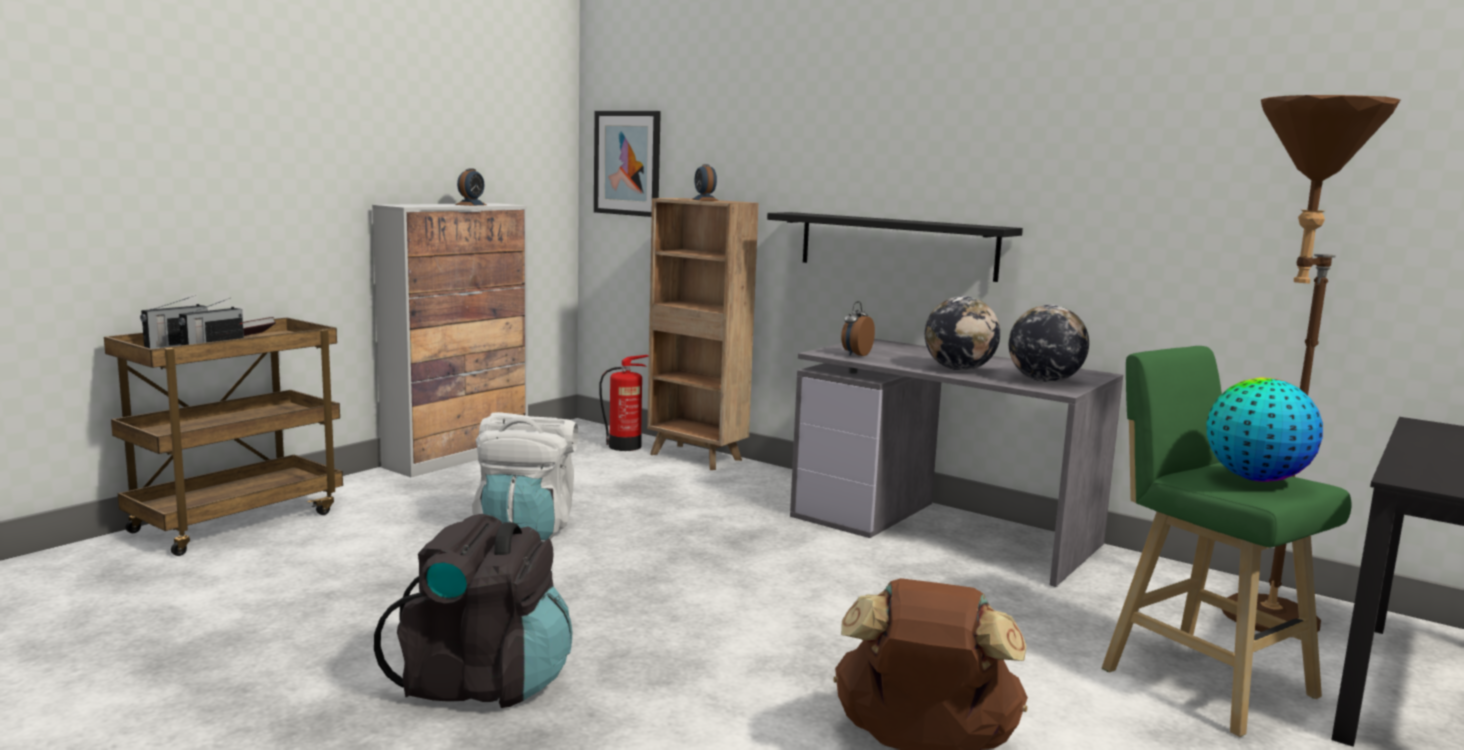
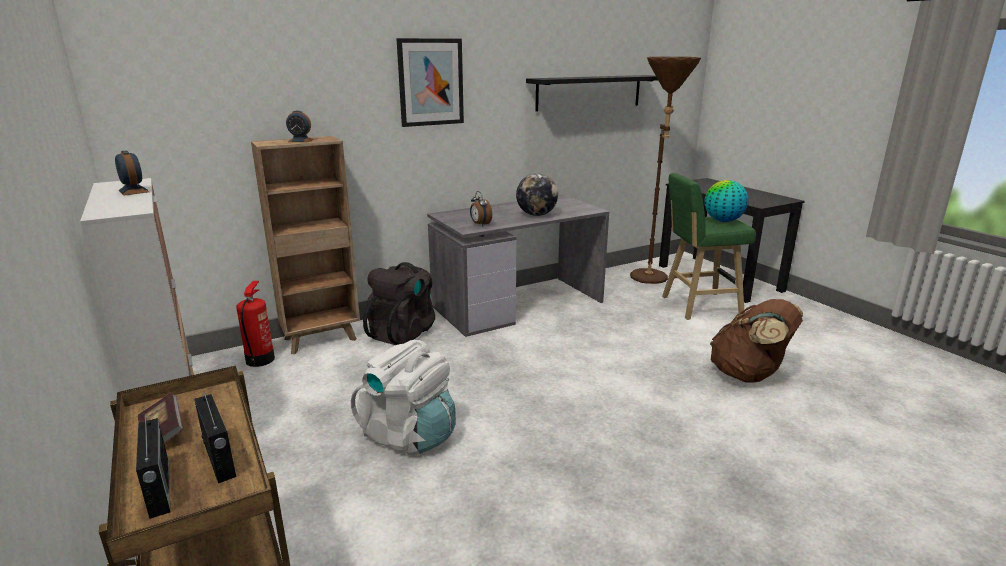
camera: 65 degrees left, 10 degrees up
(483, 683) = (668, 492): black backpack -> black backpack (403, 332)
(627, 163) = (165, 116): picture -> picture (430, 82)
(896, 245) = (438, 150): black shelf -> black shelf (589, 92)
(1044, 381) = (573, 208): globe -> none

